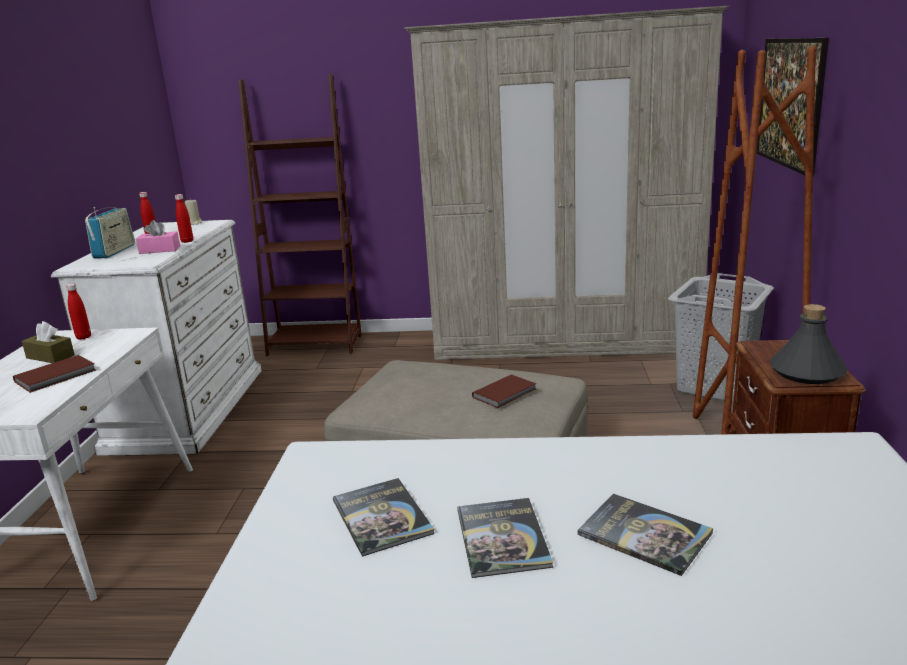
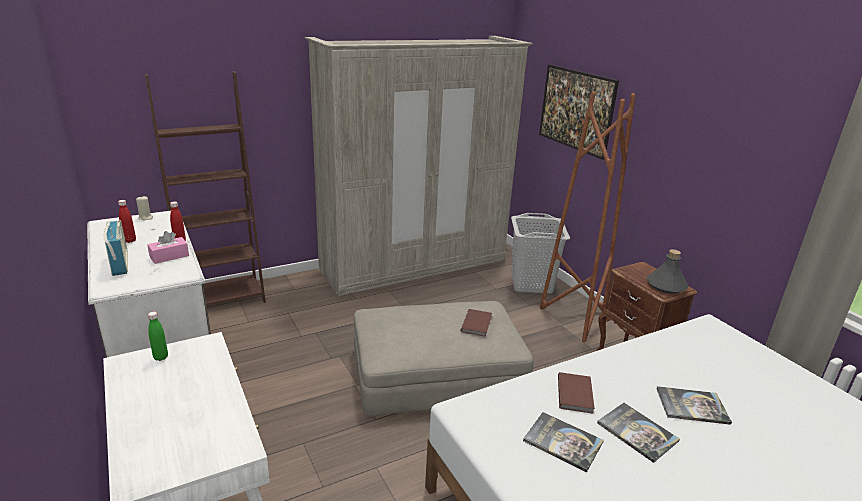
camera: 35 degrees left, 5 degrees up
(50, 356) = (160, 386): brown tissue box -> none
(57, 376) = (204, 404): brown book -> brown book (576, 394)
(83, 337) = (161, 357): red bottle -> green bottle

